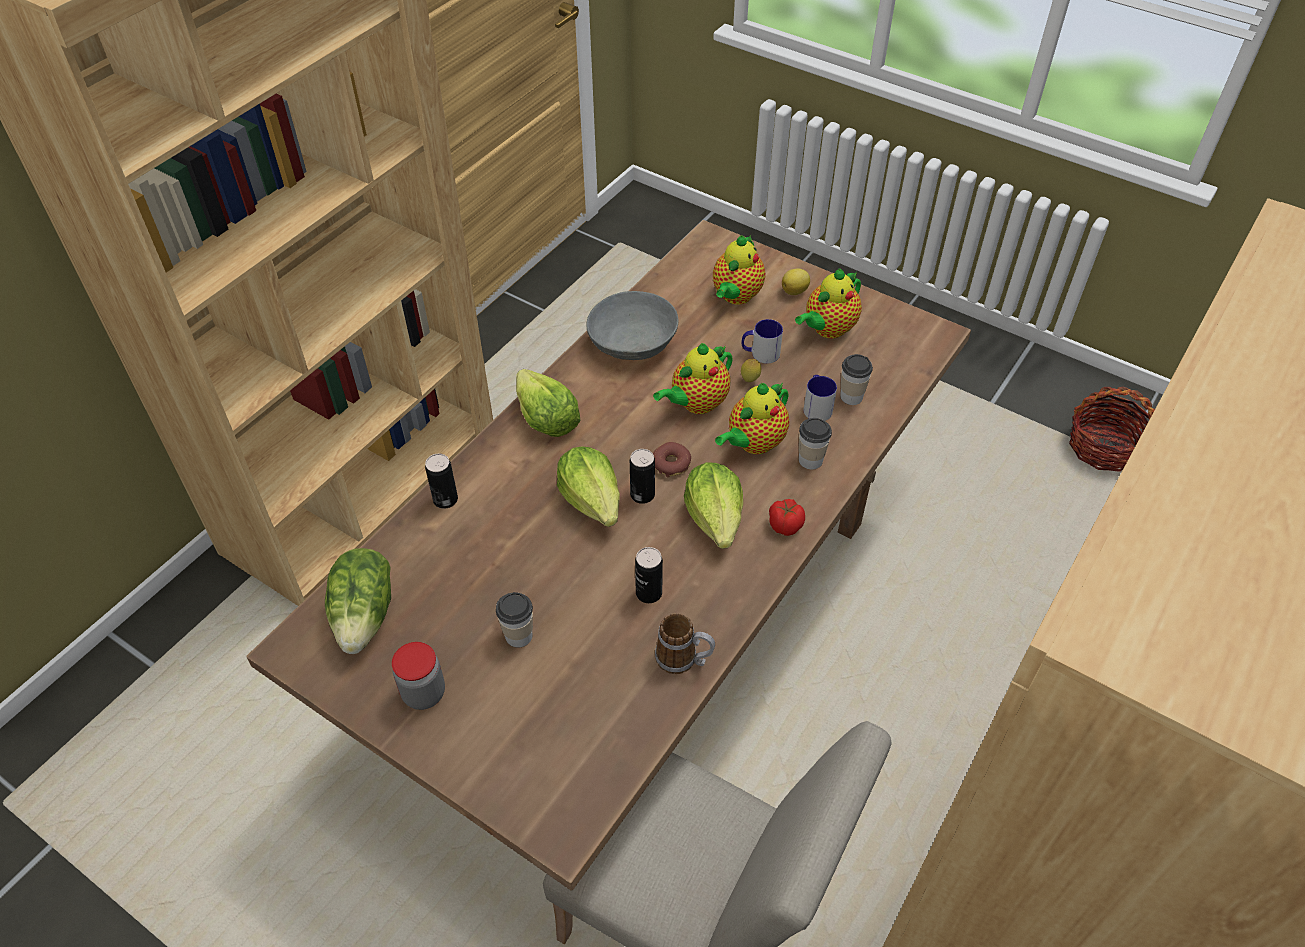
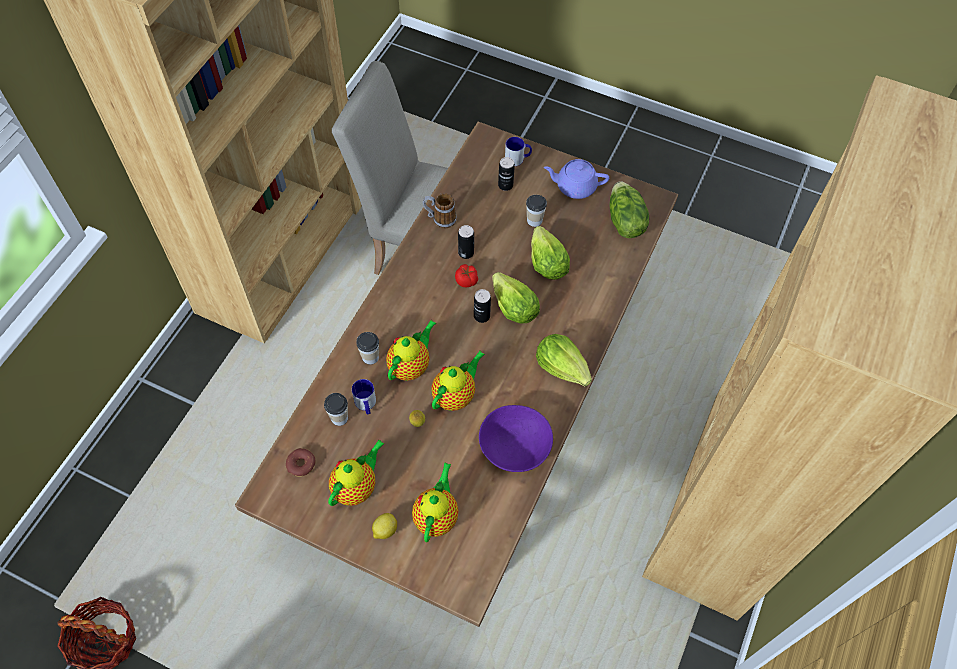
camera: 170 degrees right, 10 degrees up
(424, 693) = (575, 186): jar -> purple teapot
(445, 499) = (608, 296): can -> can (505, 185)
(633, 344) = (514, 448): grey bowl -> purple bowl
(671, 463) = (466, 342): donut -> donut (301, 464)
(715, 519) = (431, 305): lettuce -> lettuce (546, 263)
(760, 353) = (411, 452): mug -> mug (517, 158)
(784, 525) = (387, 306): tomato -> tomato (467, 281)

